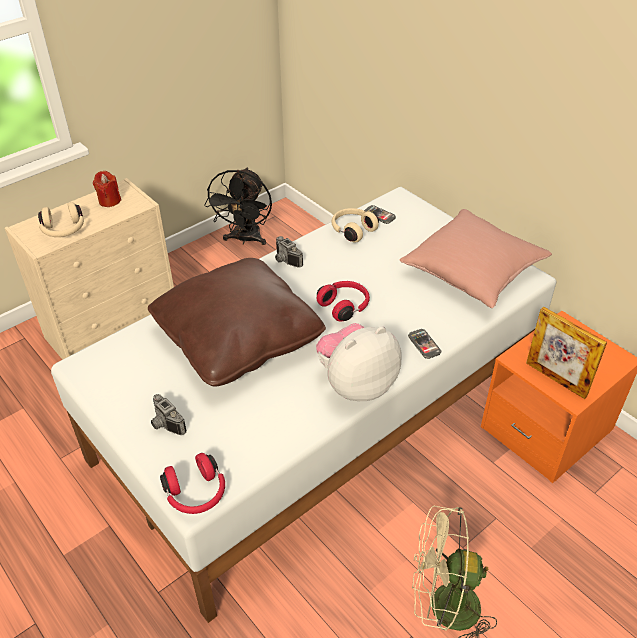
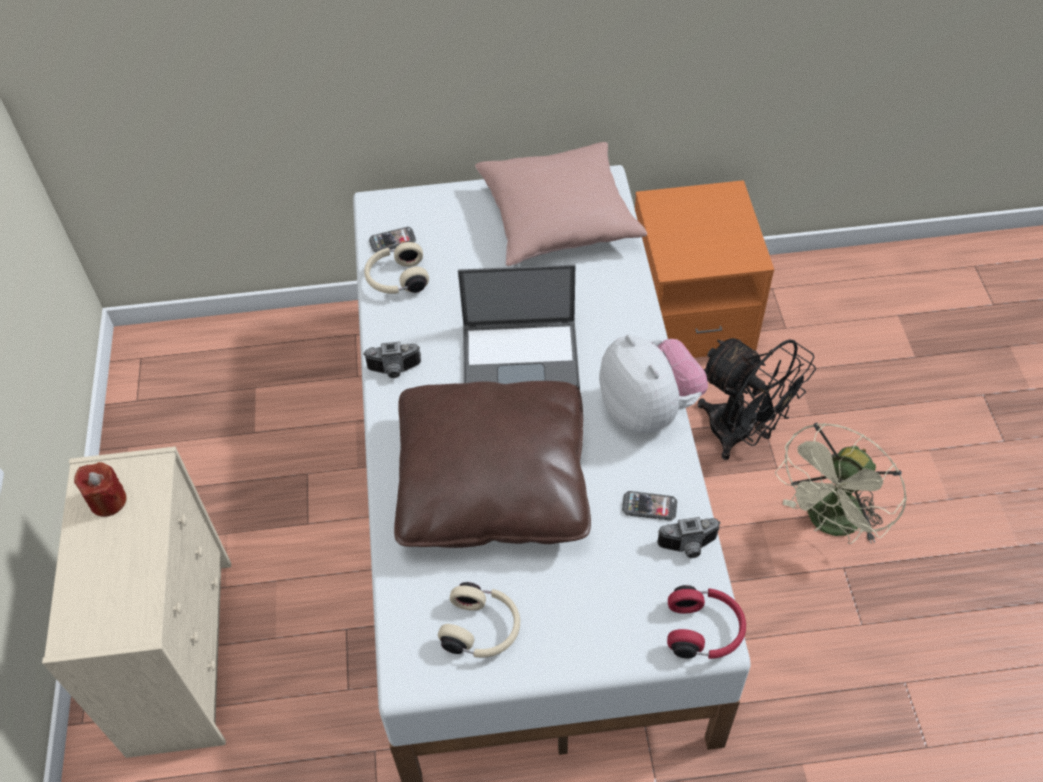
camera: 55 degrees left, 10 degrees up
(64, 230) = (126, 584): beige headphones -> beige headphones (482, 629)
(165, 425) = (581, 619): camera -> camera (689, 547)
(245, 239) = (155, 415): black fan -> black fan (741, 434)
(345, 306) = (522, 356): red headphones -> laptop
(356, 384) = (649, 409): plush toy -> plush toy turned 150 degrees clockwise
(424, 344) = (634, 321): phone -> phone (649, 506)
(556, 379) = (720, 255): picture frame -> none

